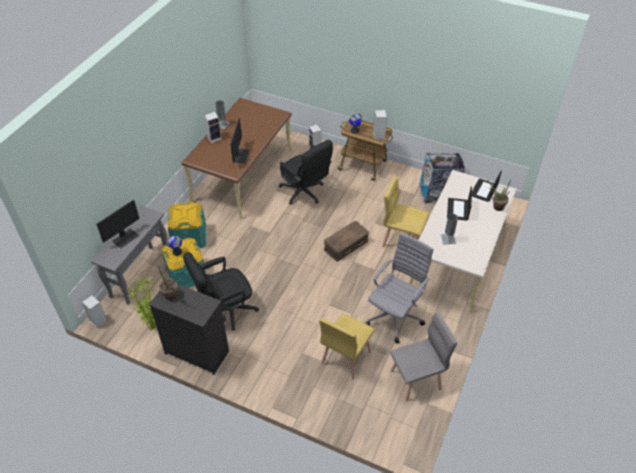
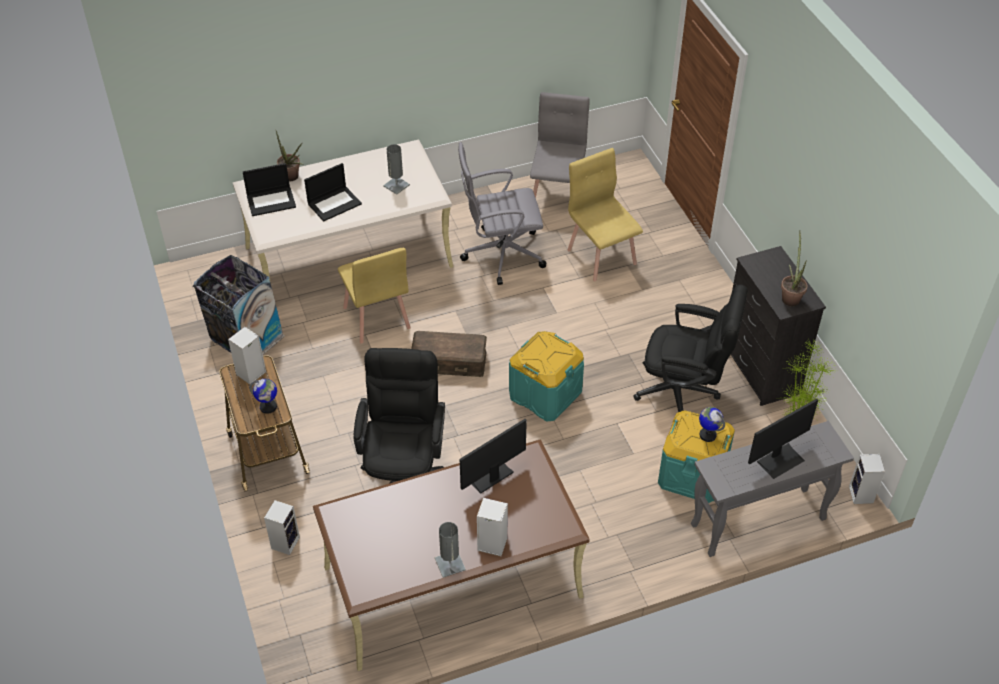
camera: 135 degrees left, 0 degrees up
(125, 238) = (780, 460): monitor -> monitor turned 150 degrees clockwise
(189, 237) = (640, 530): turquoise storage box -> turquoise storage box (545, 394)
(345, 357) = (602, 256): yellow chair -> yellow chair turned 105 degrees counterclockwise
(416, 380) = (557, 196): grey chair -> grey chair turned 75 degrees clockwise

